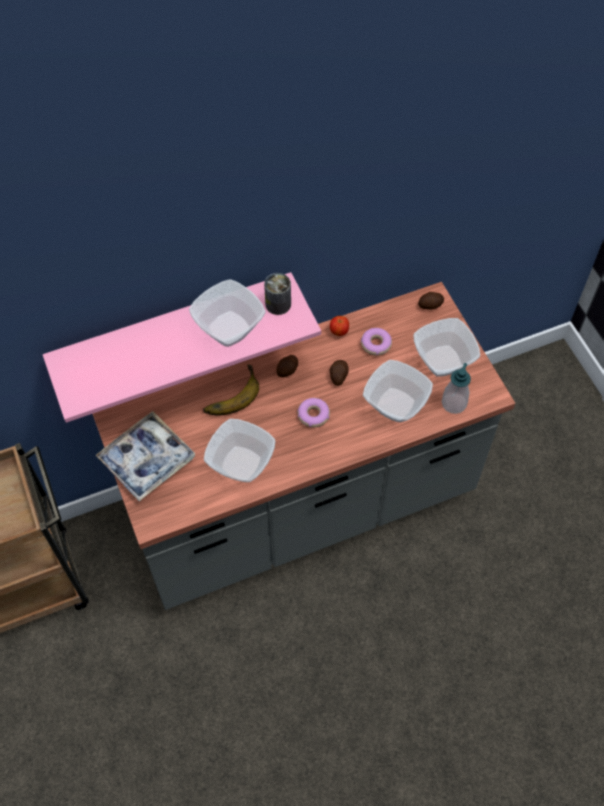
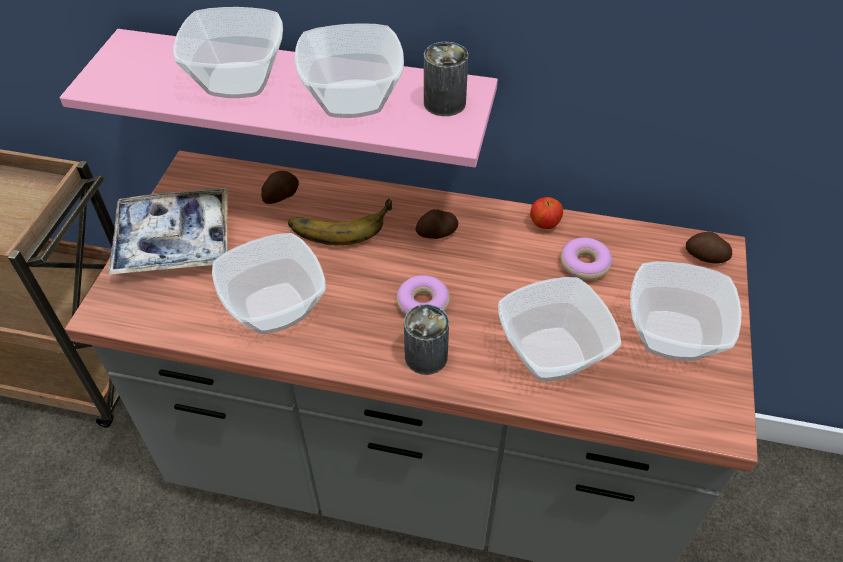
camera: 35 degrees right, 10 degrees down
(154, 351) = (237, 80): none -> bowl
(338, 376) = (498, 274): potato -> potato (280, 195)
(338, 442) = (426, 356): none -> can
(454, 403) = (647, 403): soap dispenser -> none

